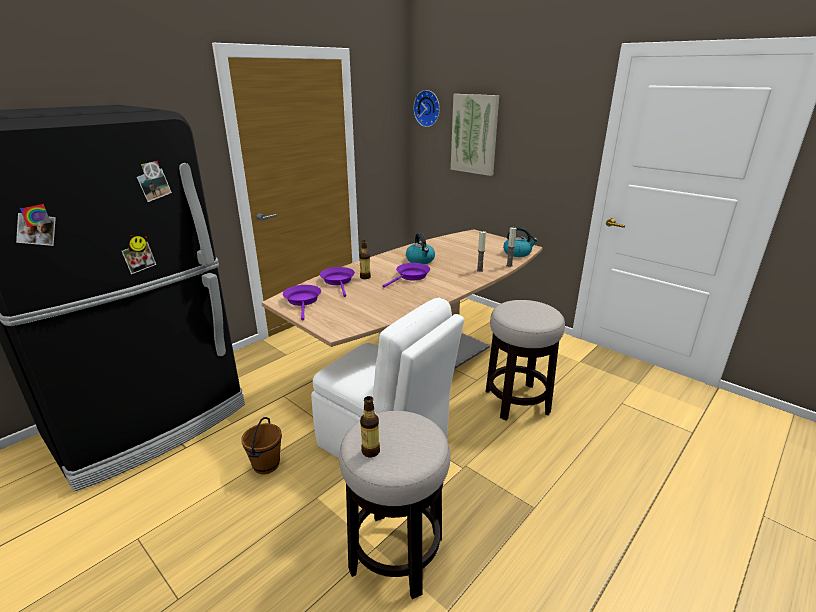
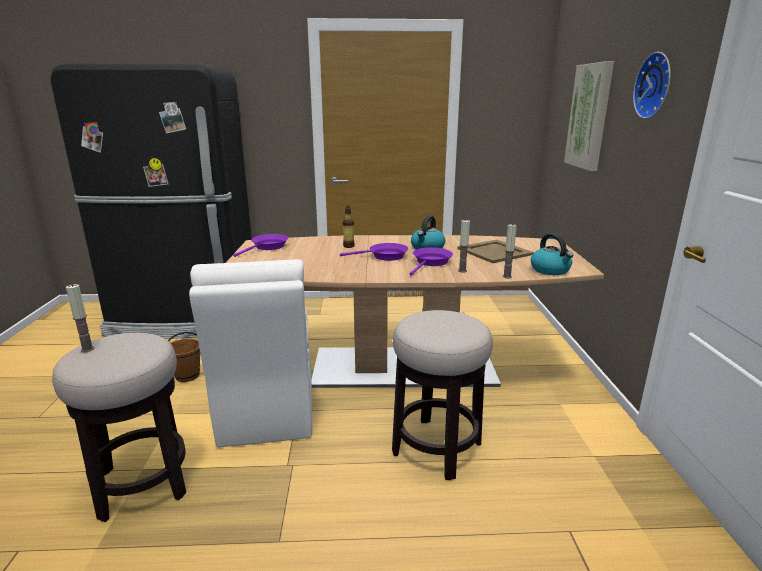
camera: 45 degrees right, 5 degrees down
(338, 281) = (323, 243): purple frying pan -> purple frying pan (431, 262)
(370, 451) = (87, 349): bottle -> candle
(428, 108) = (561, 87): wall clock -> wall clock (656, 85)
(463, 249) = (494, 251): none -> beige tray

